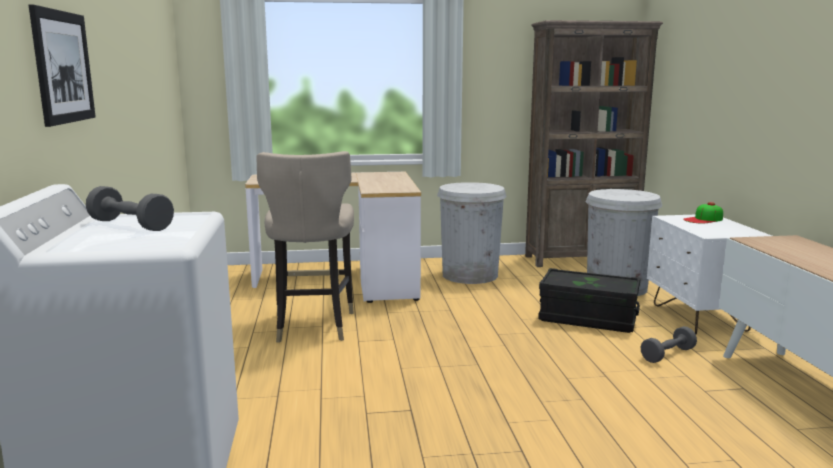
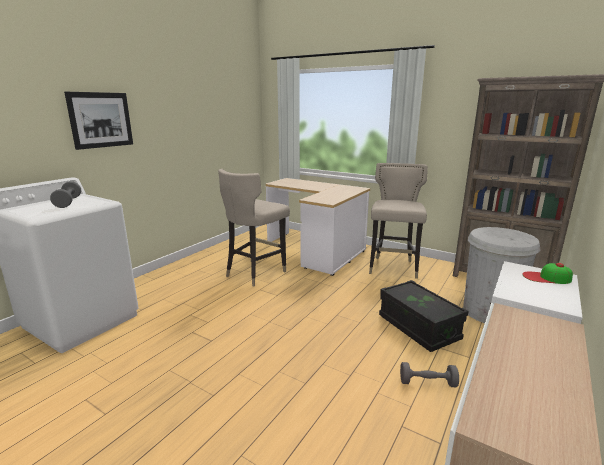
camera: 40 degrees right, 5 degrees up
(470, 275) = (393, 268): white trash can -> beige stool

